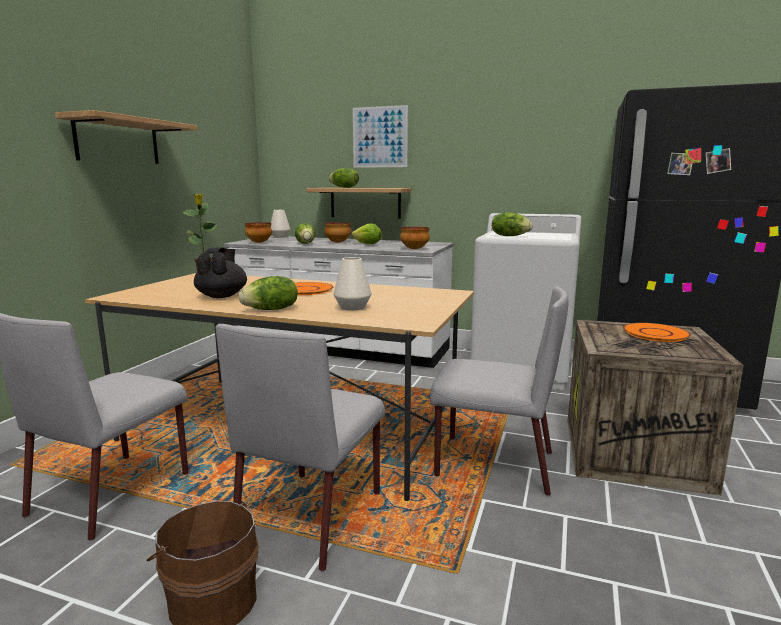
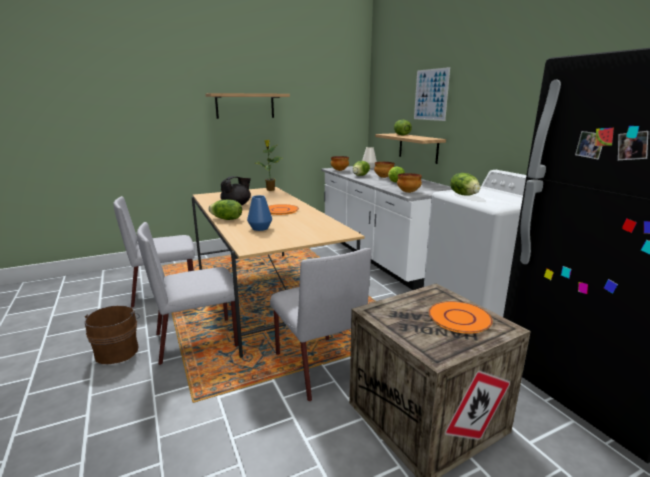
camera: 45 degrees right, 5 degrees up
(352, 307) = (260, 228): white vase -> blue vase

